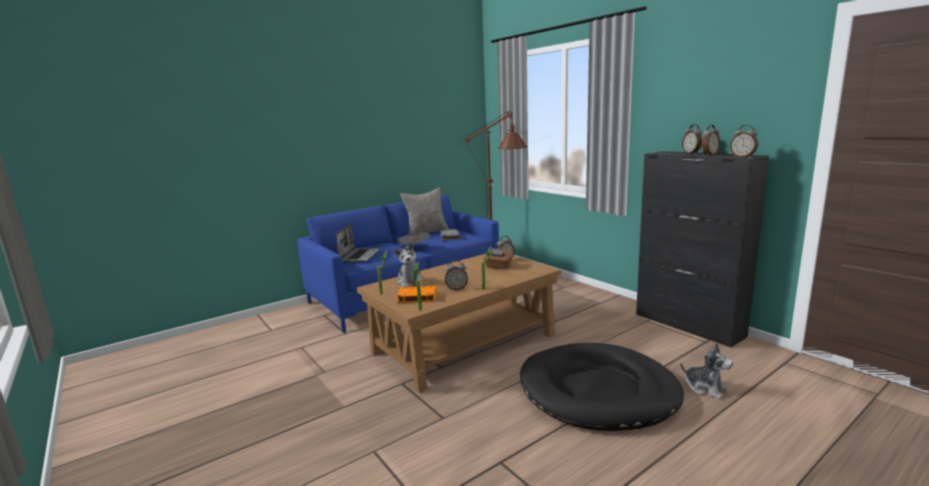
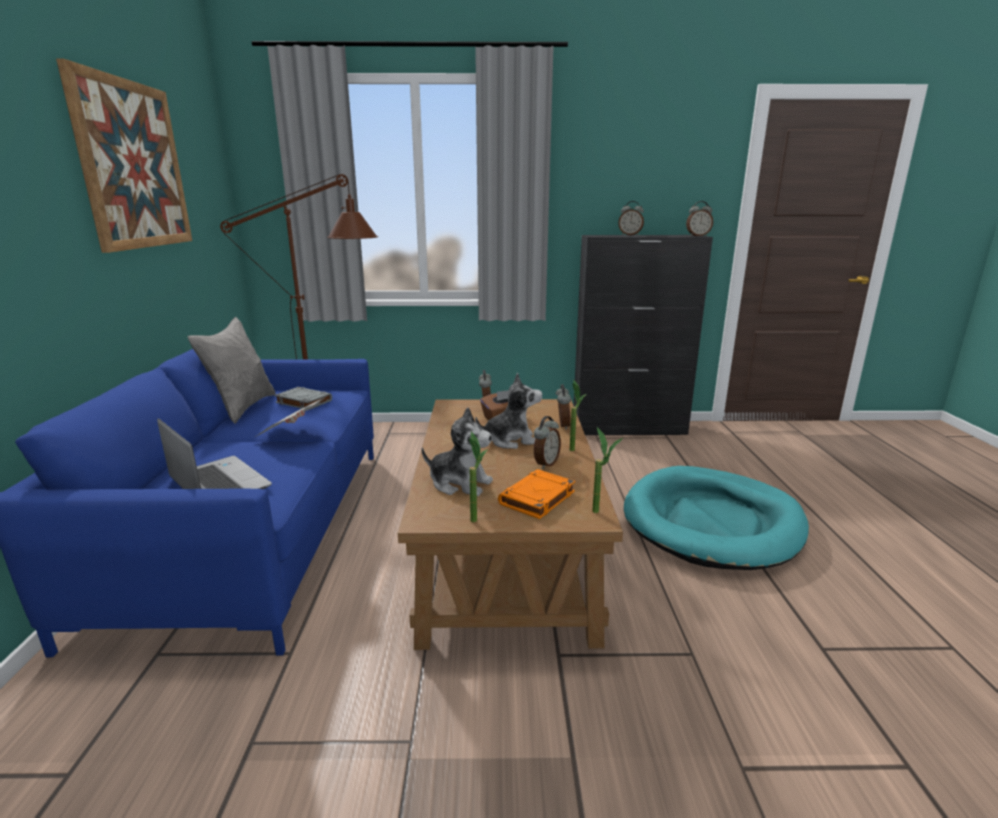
camera: 55 degrees left, 5 degrees up
(405, 115) = (133, 165): none -> picture
(598, 391) = (712, 522): black dog bed -> turquoise dog bed
(705, 388) = (747, 475): plush toy -> plush toy (510, 440)
(709, 155) = (657, 235): alarm clock -> alarm clock (562, 426)

